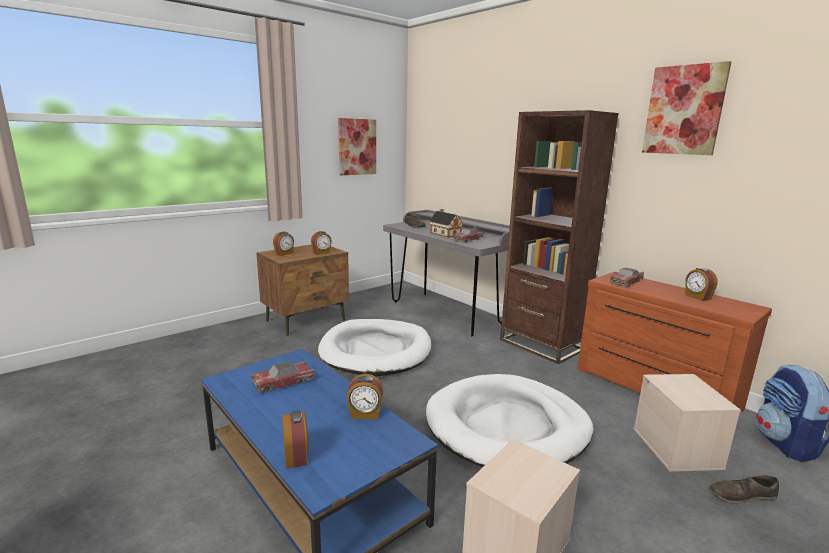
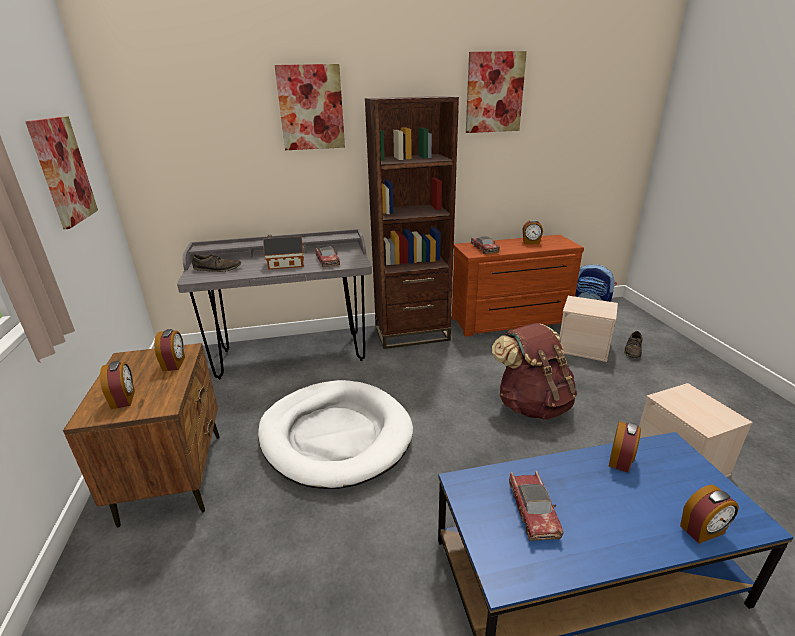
camera: 60 degrees left, 10 degrees up
(296, 456) = (702, 530): alarm clock -> alarm clock turned 150 degrees clockwise
(507, 426) = (532, 404): white dog bed -> brown backpack
(512, 121) = (311, 108): none -> picture

